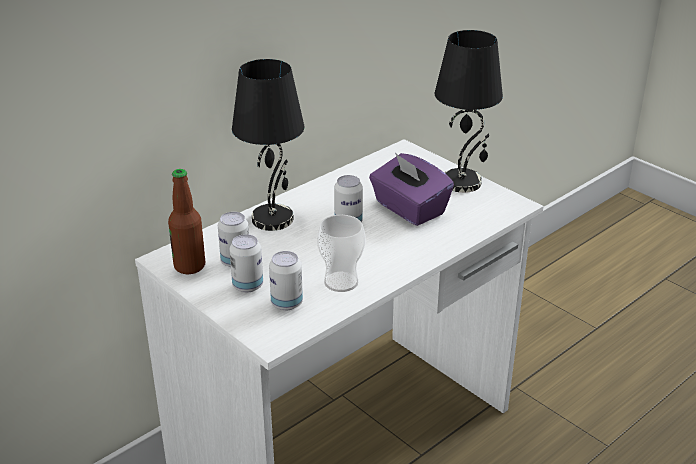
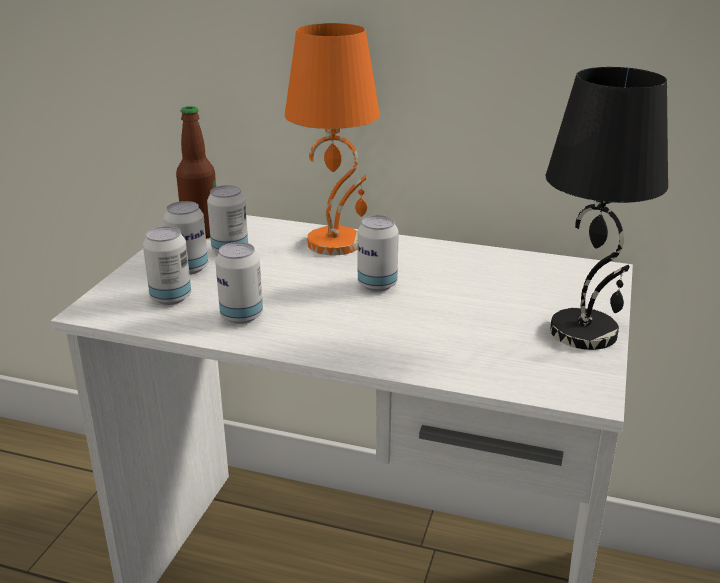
camera: 60 degrees right, 5 degrees down
(272, 218) = (336, 243): black table lamp -> orange table lamp
(341, 282) = (241, 316): cup -> can
(409, 209) = (459, 313): purple tissue box -> none

